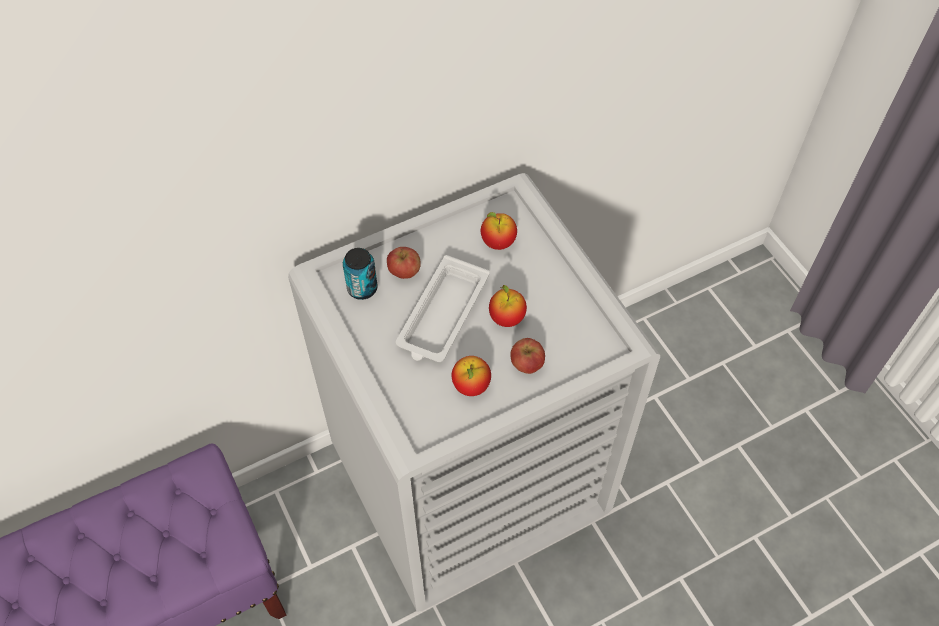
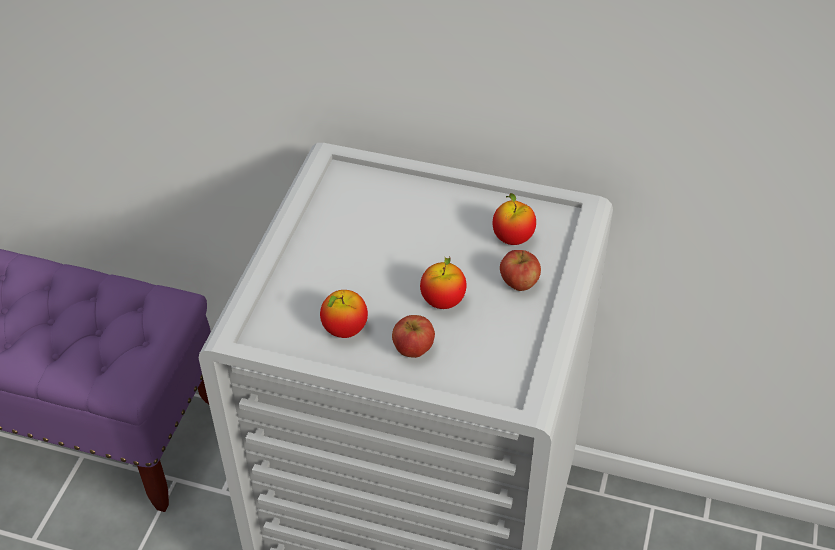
camera: 45 degrees right, 10 degrees down
(362, 288) = (352, 195): can -> none
(404, 272) = (402, 206): apple -> apple (519, 283)
(442, 315) = (391, 260): white tray -> none

